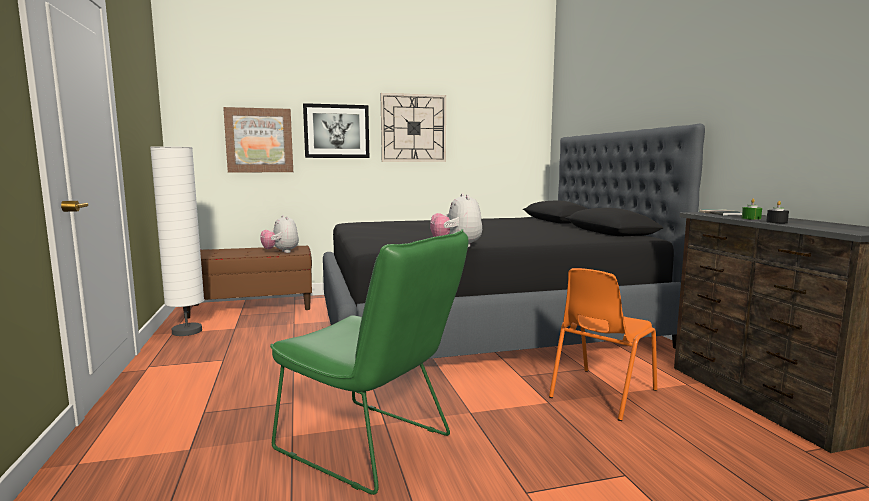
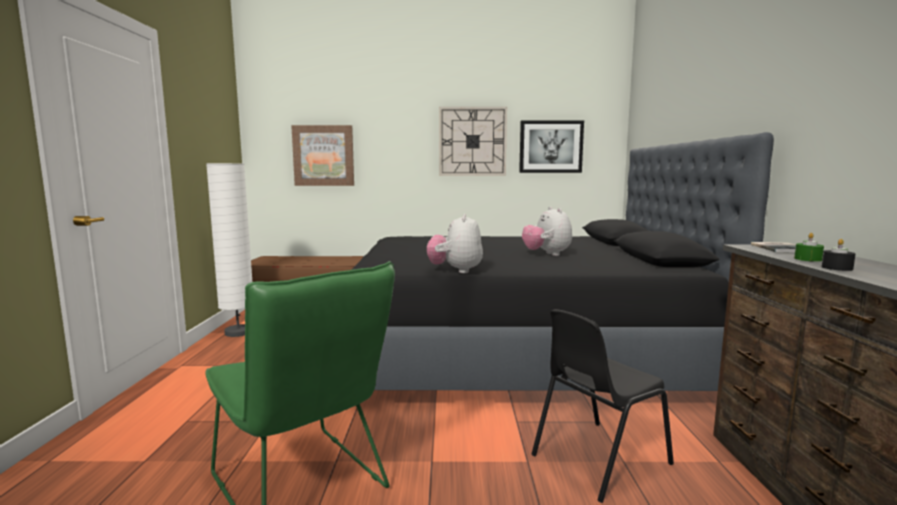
camera: 15 degrees right, 0 degrees up
(281, 252) = (334, 262): plush toy -> plush toy (546, 254)
(336, 131) = (395, 146): picture -> picture (551, 147)
(601, 394) = (597, 459): orange chair -> black chair

